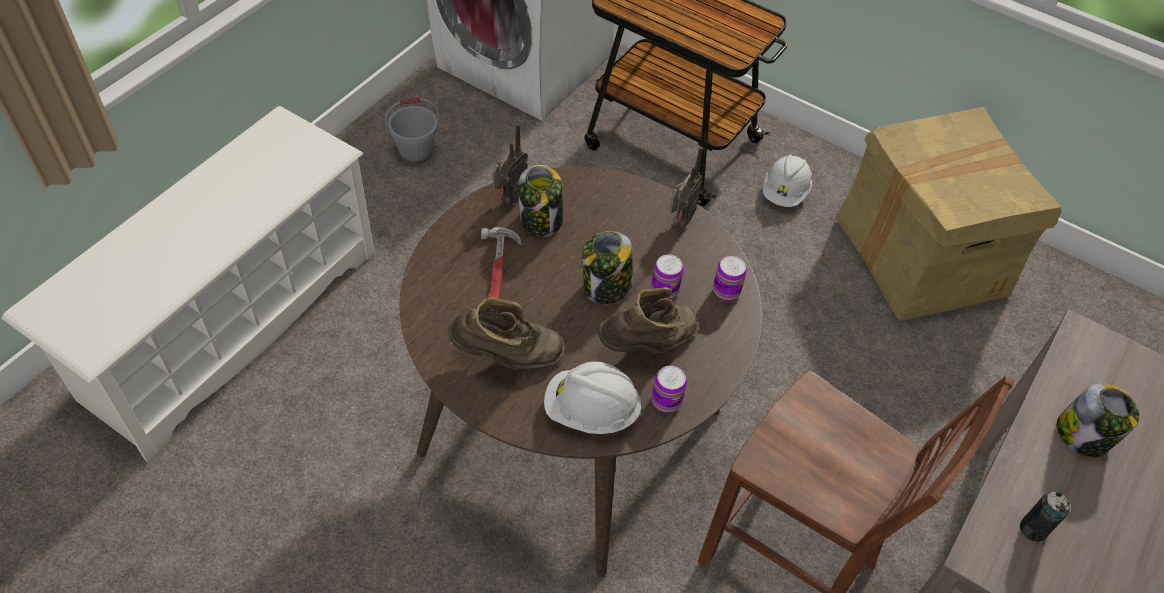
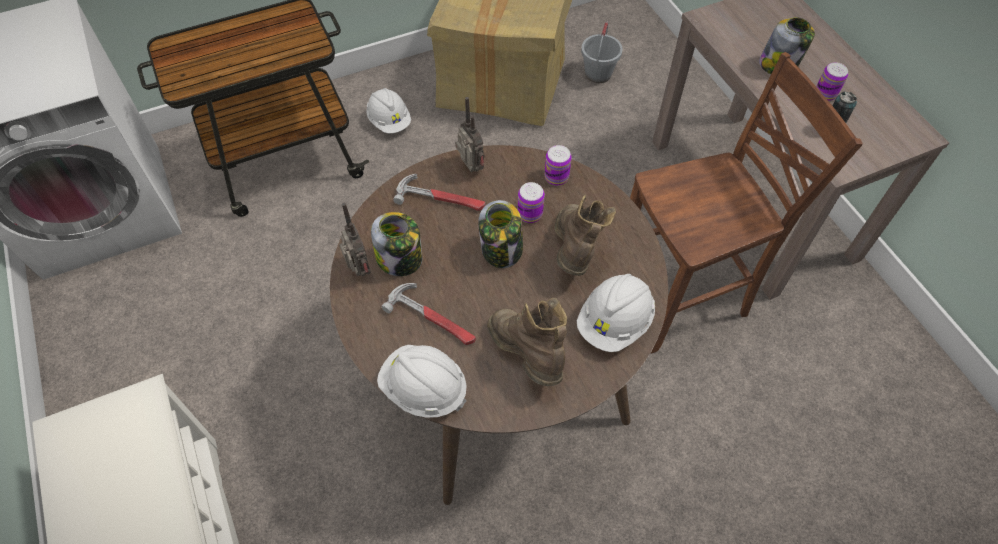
camera: 55 degrees left, 5 degrees up
(416, 152) = (128, 348): grey bucket -> grey bucket (597, 74)
(425, 298) = (423, 389): none -> white hard hat
(507, 357) = (528, 355): brown boot -> brown boot turned 60 degrees counterclockwise
(628, 217) = (442, 198): none -> hammer
(666, 401) = (633, 268): can -> can (825, 94)

